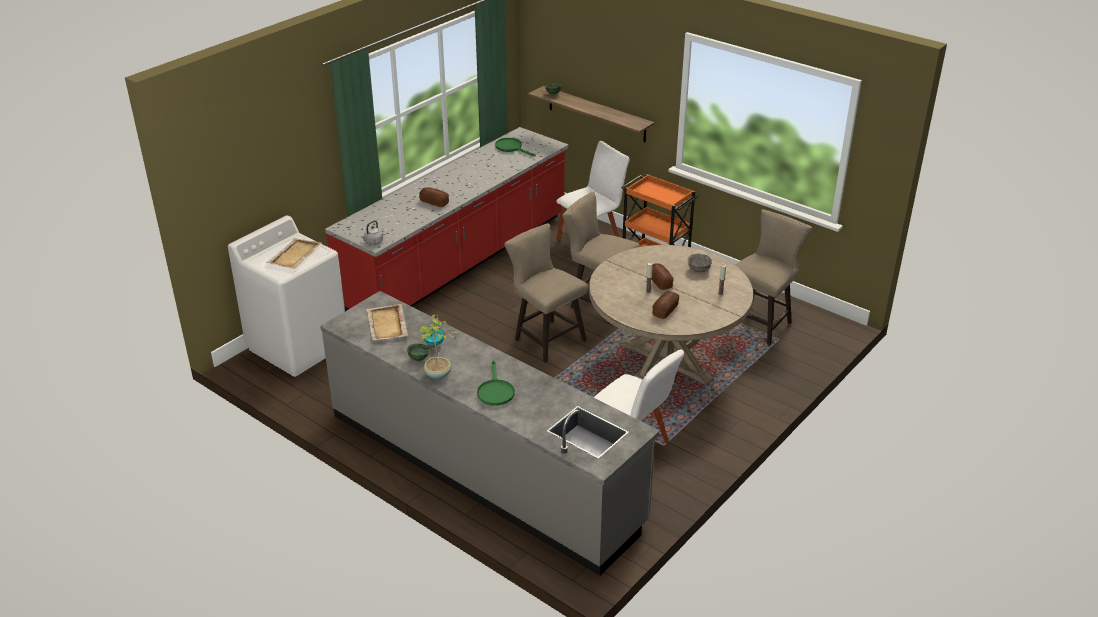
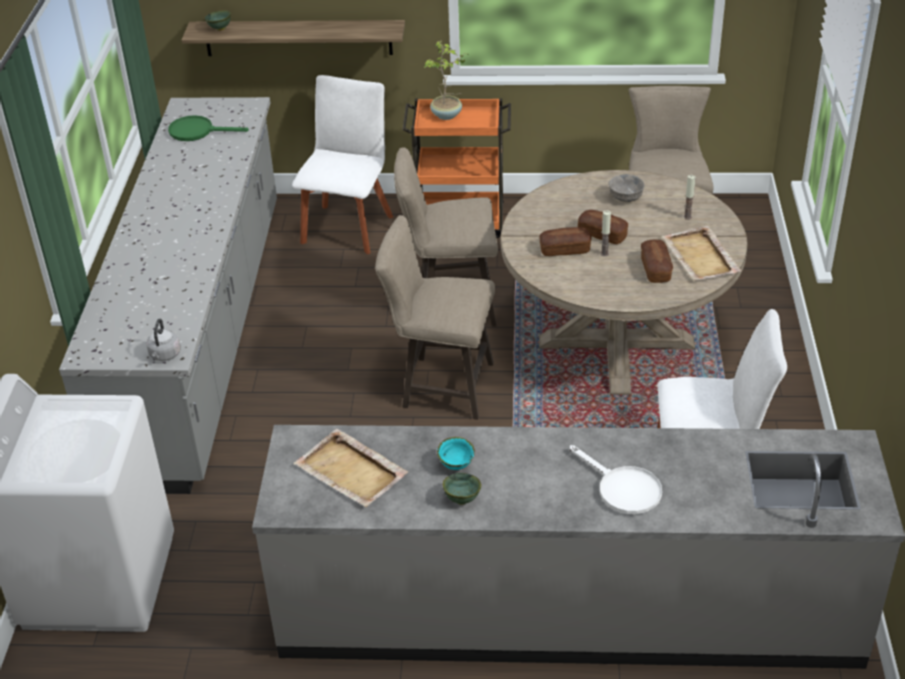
camera: 35 degrees left, 5 degrees up
(294, 255) = (80, 434): beige tray -> beige tray (700, 257)
(434, 202) = (183, 254): bread -> bread (565, 250)
(438, 375) = (519, 508): potted plant -> potted plant (447, 115)
(458, 262) = (201, 335): red counter -> grey counter
(495, 391) = (622, 489): green frying pan -> white frying pan

